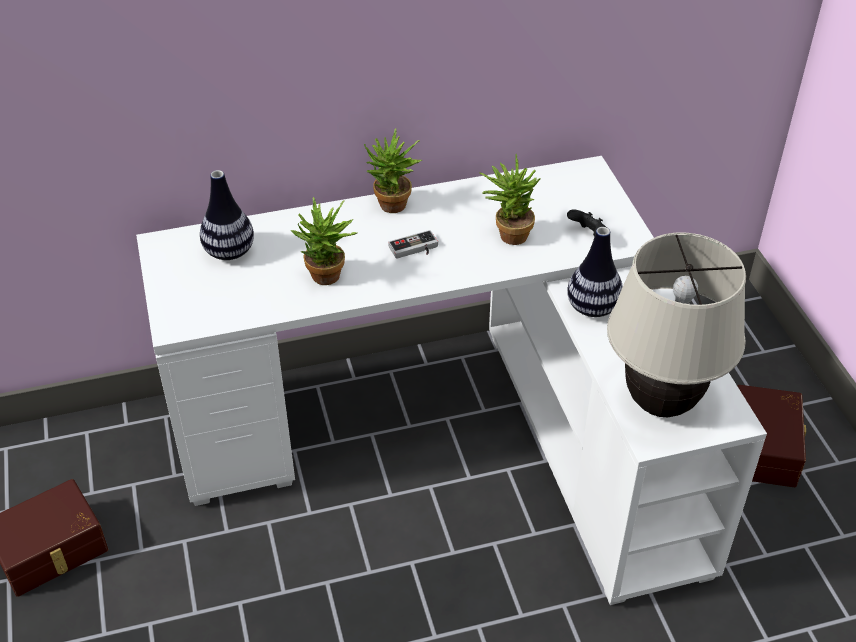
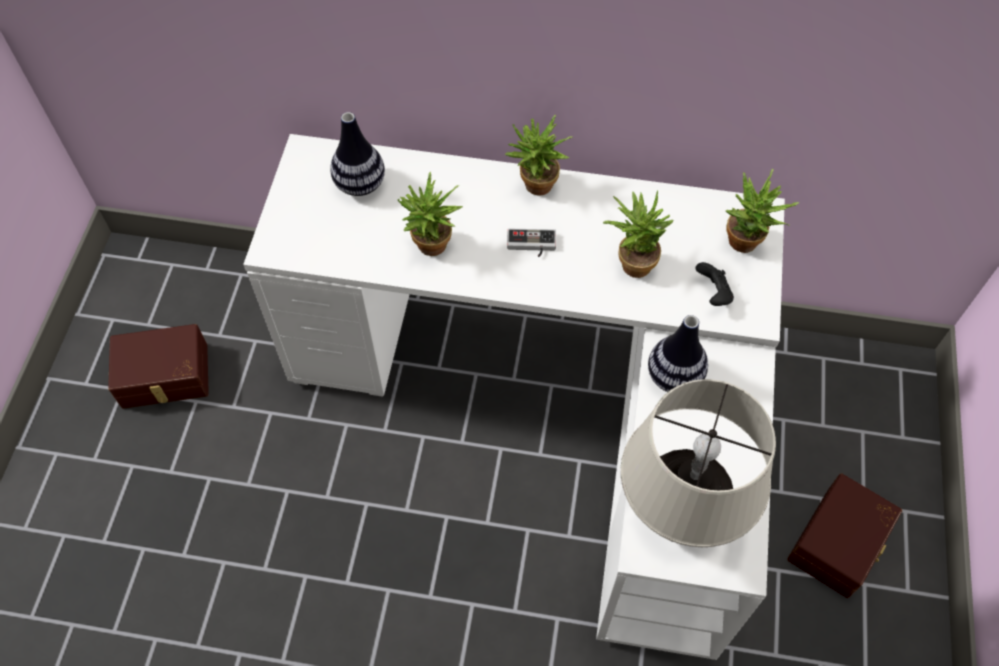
camera: 25 degrees right, 15 degrees up
(593, 195) = (747, 245): none -> potted plant

